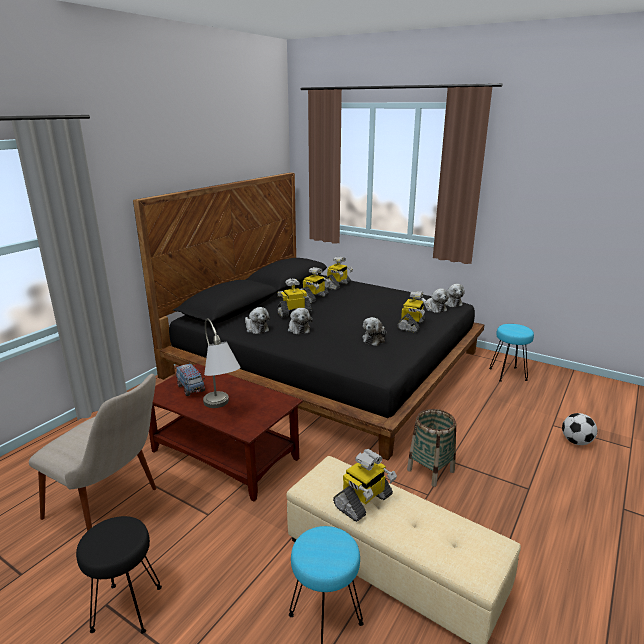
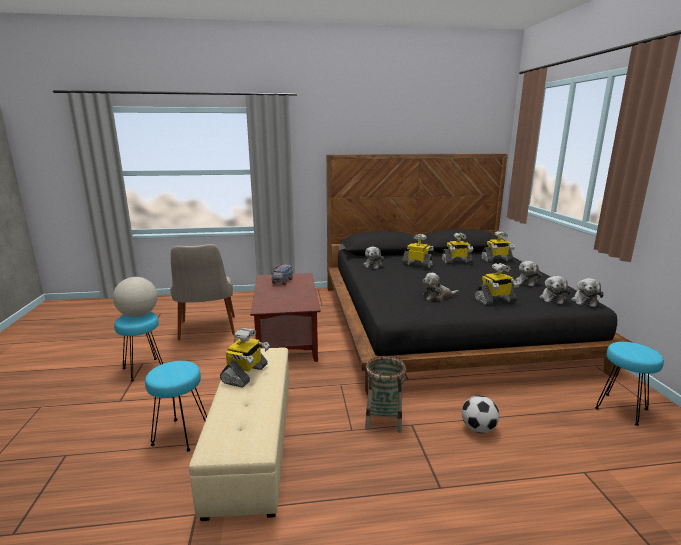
camera: 50 degrees right, 5 degrees down
(107, 533) = (138, 315): none -> globe
(126, 608) = (144, 369): black stool -> turquoise stool
(221, 409) = (272, 295): grey table lamp -> none
(298, 328) = (398, 273): plush toy -> plush toy (527, 281)
(363, 502) = (245, 374): toy robot -> toy robot turned 75 degrees counterclockwise
(576, 442) = (584, 501): football -> football (478, 429)

